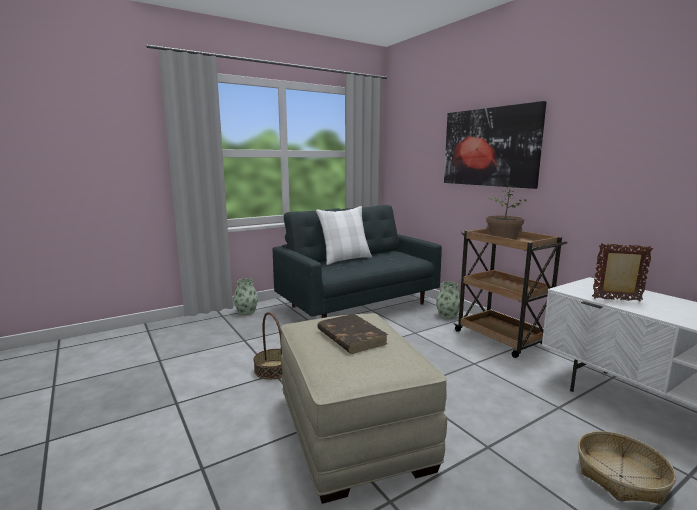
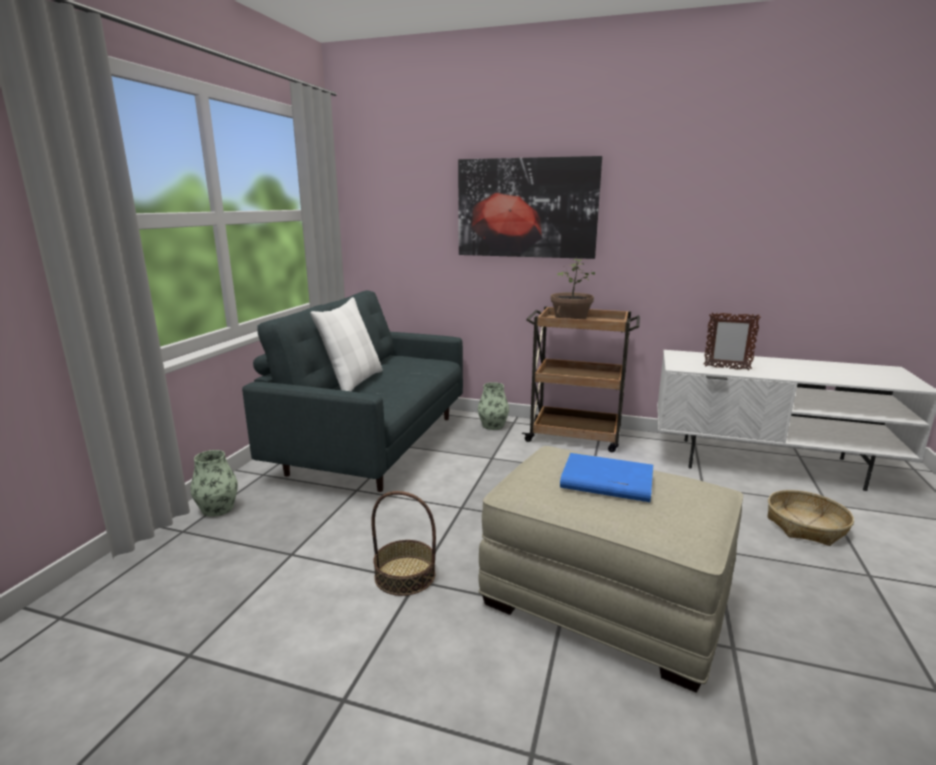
camera: 40 degrees left, 5 degrees up
(351, 336) = (605, 482): brown book -> blue book
(617, 300) = (726, 368): picture frame -> picture frame turned 135 degrees counterclockwise

